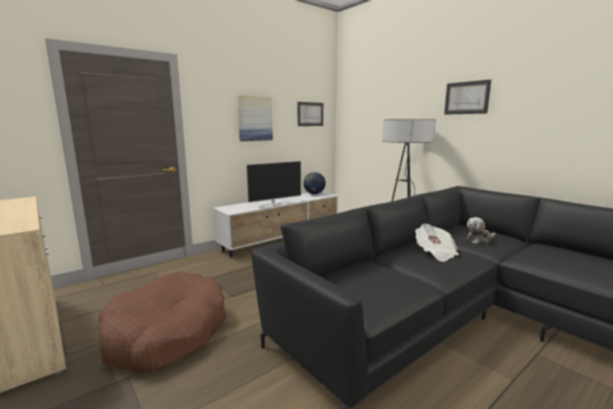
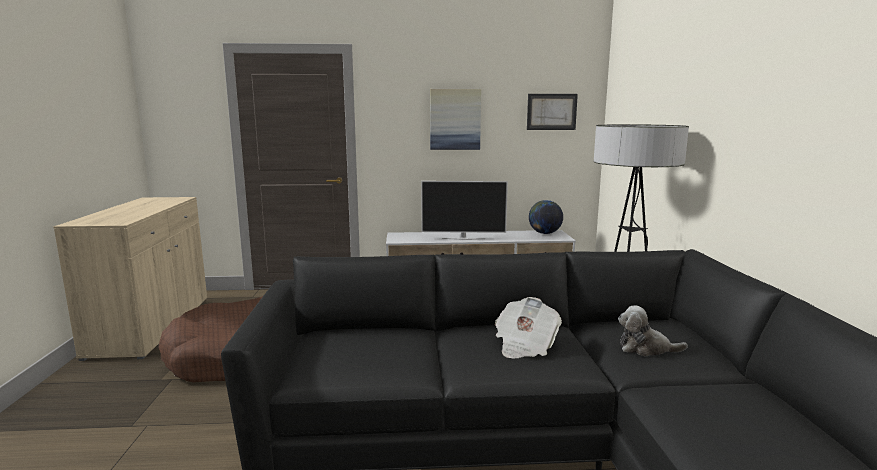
camera: 35 degrees right, 0 degrees up
(466, 98) = (740, 87): picture -> none

